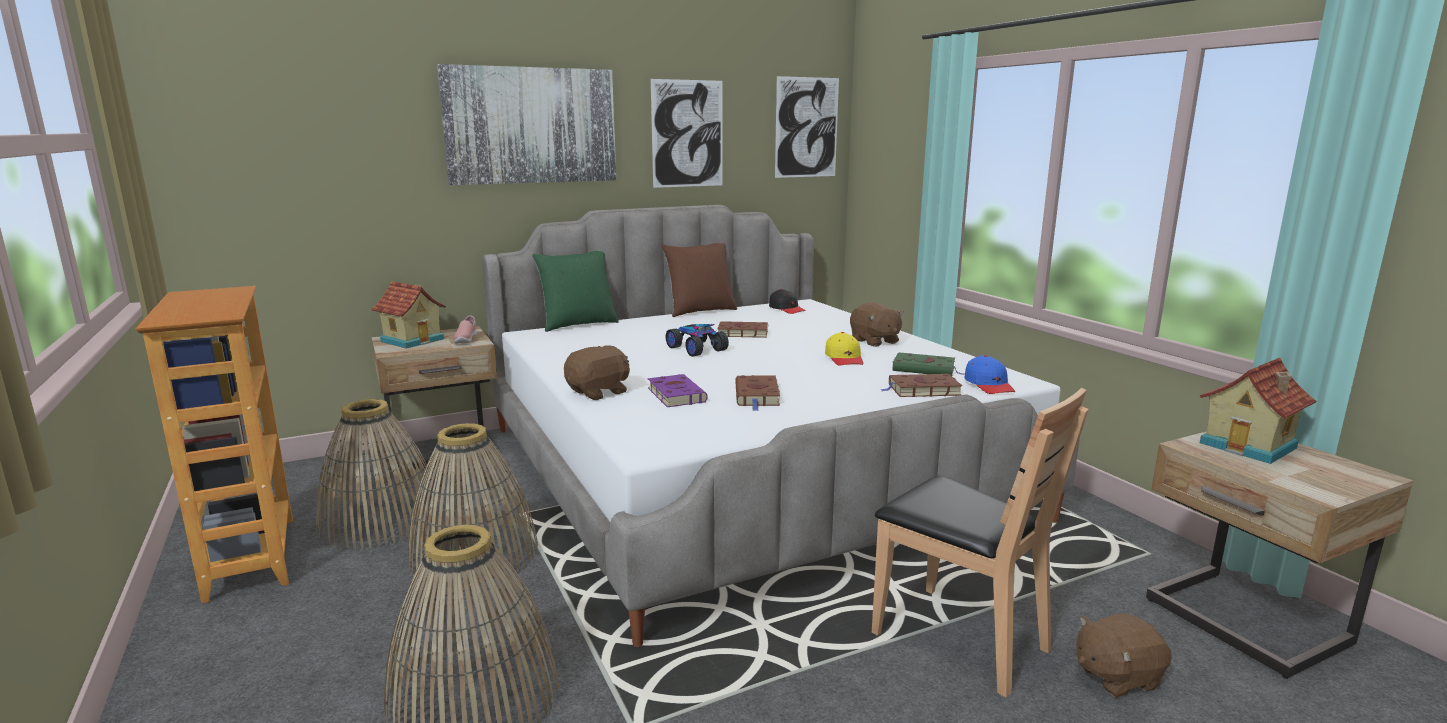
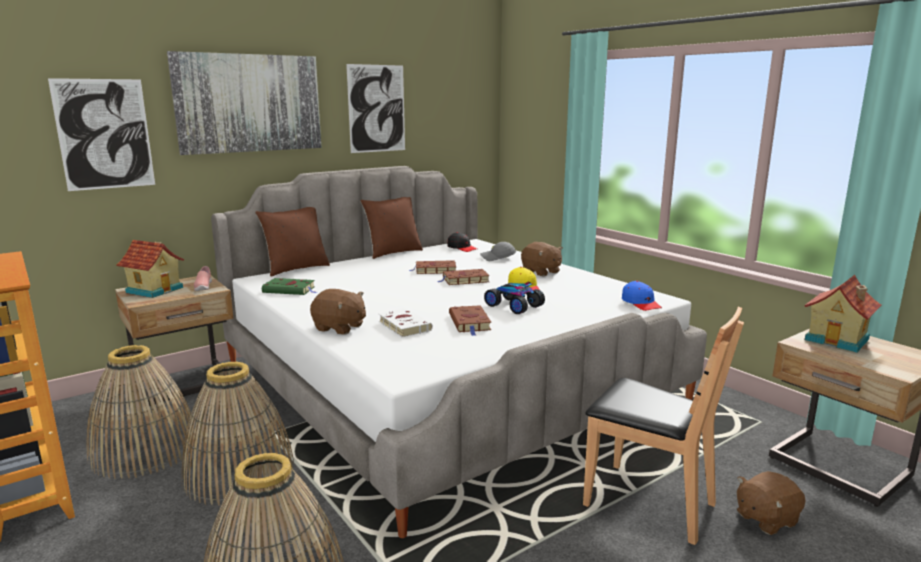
camera: 10 degrees left, 0 degrees up
(578, 324) = (296, 268): green pillow -> brown pillow
(599, 392) = (339, 328): brown plush toy -> brown plush toy turned 75 degrees clockwise
(675, 394) = (403, 326): purple book -> white book
(697, 349) = (404, 285): toy car -> toy car (514, 306)
(806, 127) = (468, 102): picture -> picture (104, 134)
(826, 322) = (497, 258): none -> grey cap
(922, 390) = (593, 310): brown book -> brown book (464, 280)
(925, 369) = (589, 293): green book -> green book (290, 290)

